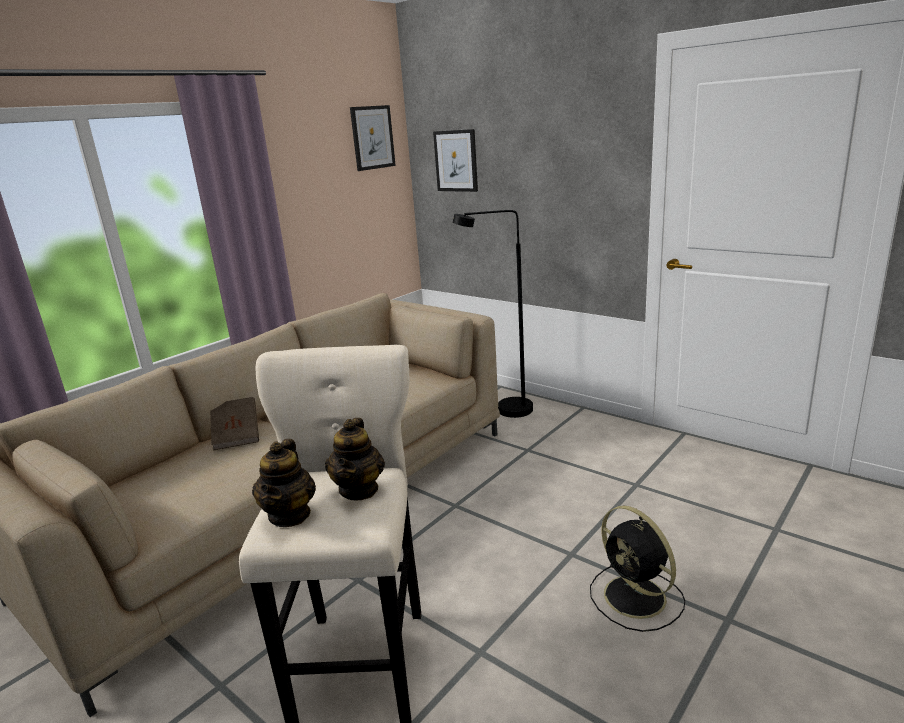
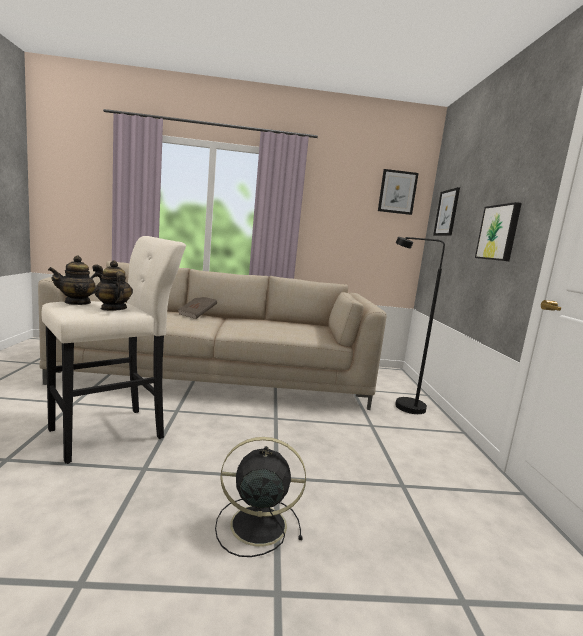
camera: 45 degrees right, 10 degrees down
(359, 489) = (113, 309): teapot -> teapot turned 90 degrees clockwise
(571, 190) = (499, 232): none -> picture
(637, 598) = (255, 524): black fan -> black fan turned 75 degrees clockwise

